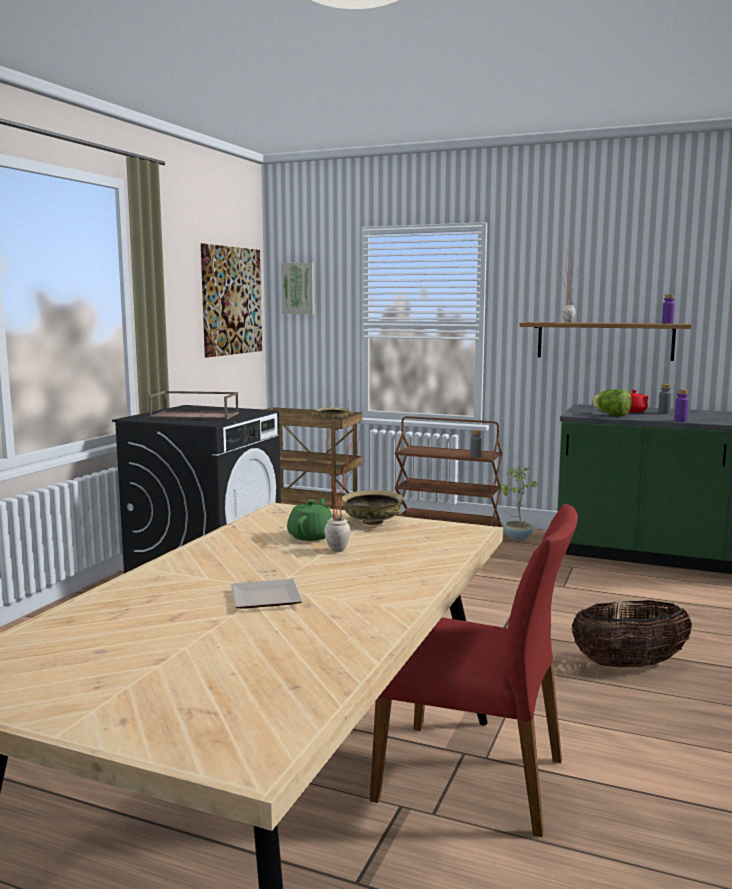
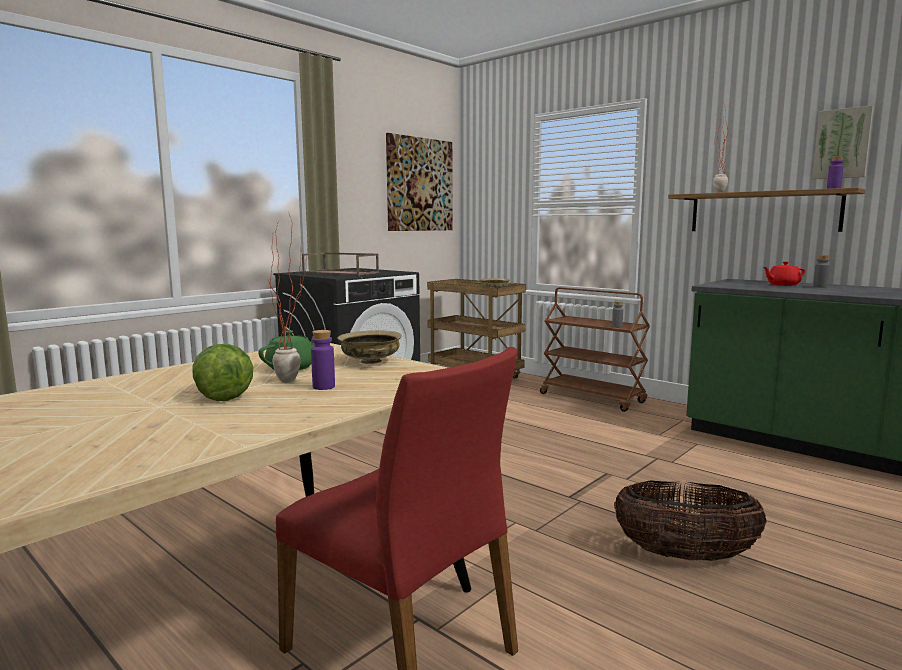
camera: 20 degrees right, 0 degrees up
(263, 597) = (131, 413): plate -> none
(299, 288) = (484, 174): picture -> picture (842, 144)
(517, 537) = (658, 410): potted plant -> none
(611, 415) = (751, 286): lettuce -> lettuce (222, 395)
(680, 420) = (829, 292): purple bottle -> purple bottle (323, 387)

